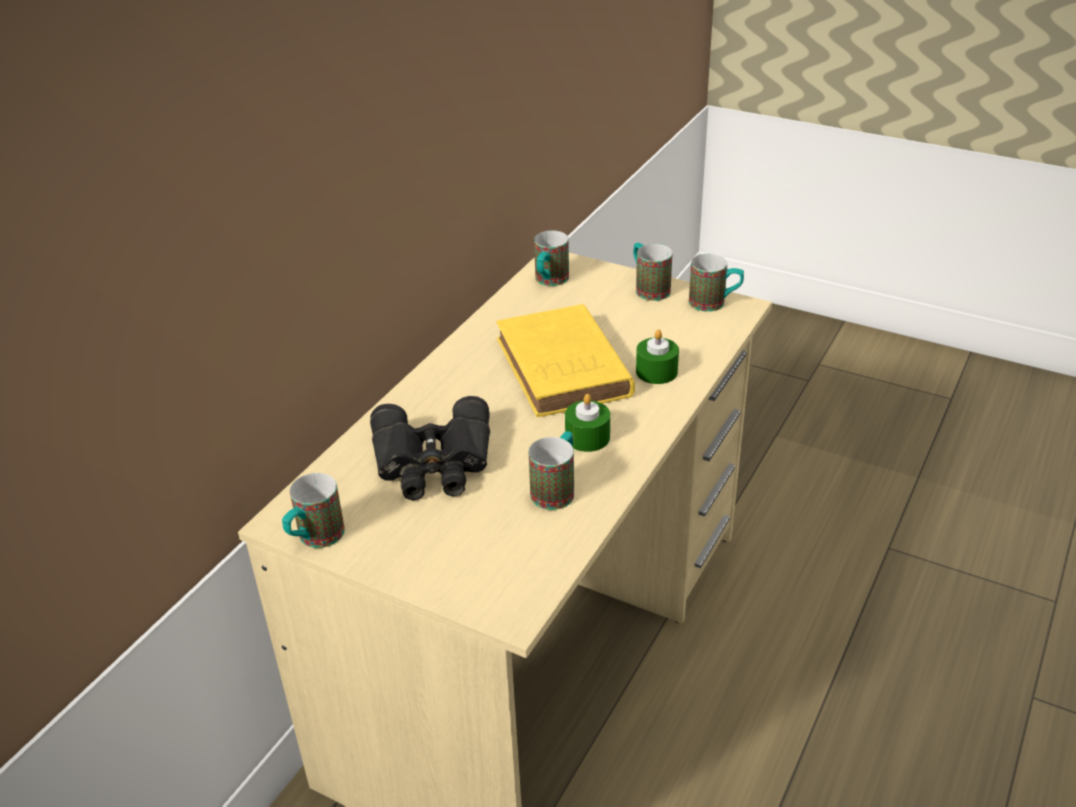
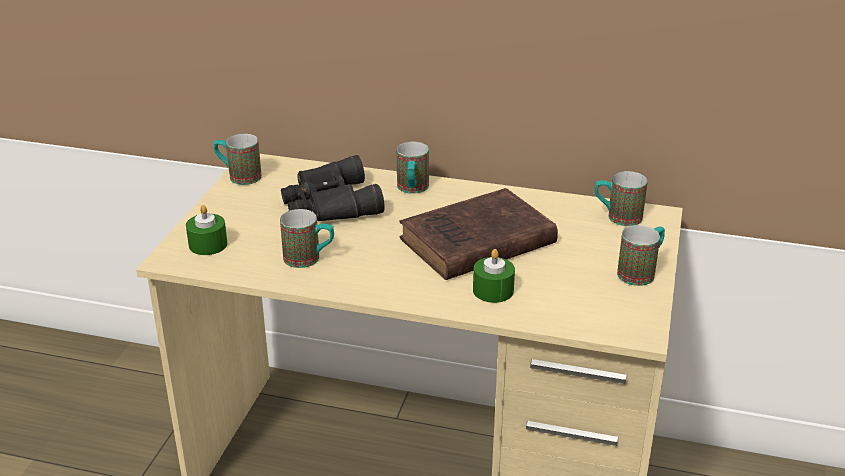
camera: 75 degrees right, 5 degrees down
(564, 370) = (474, 243): yellow book -> brown book
(587, 437) = (380, 265): green candle -> green candle (208, 244)
(714, 303) = (636, 315): mug -> mug (412, 190)

